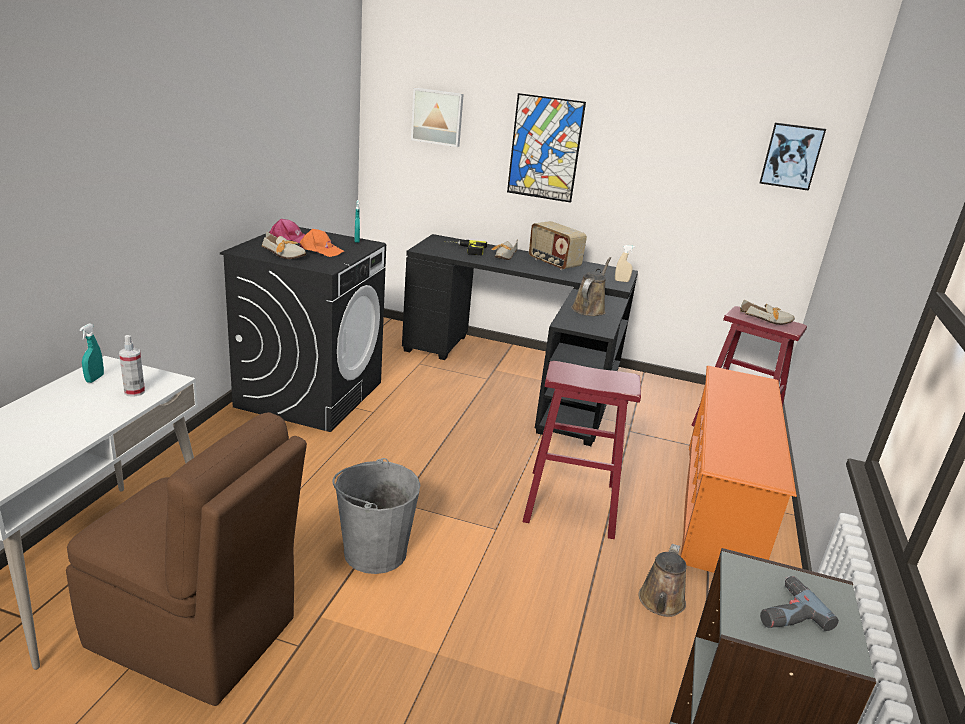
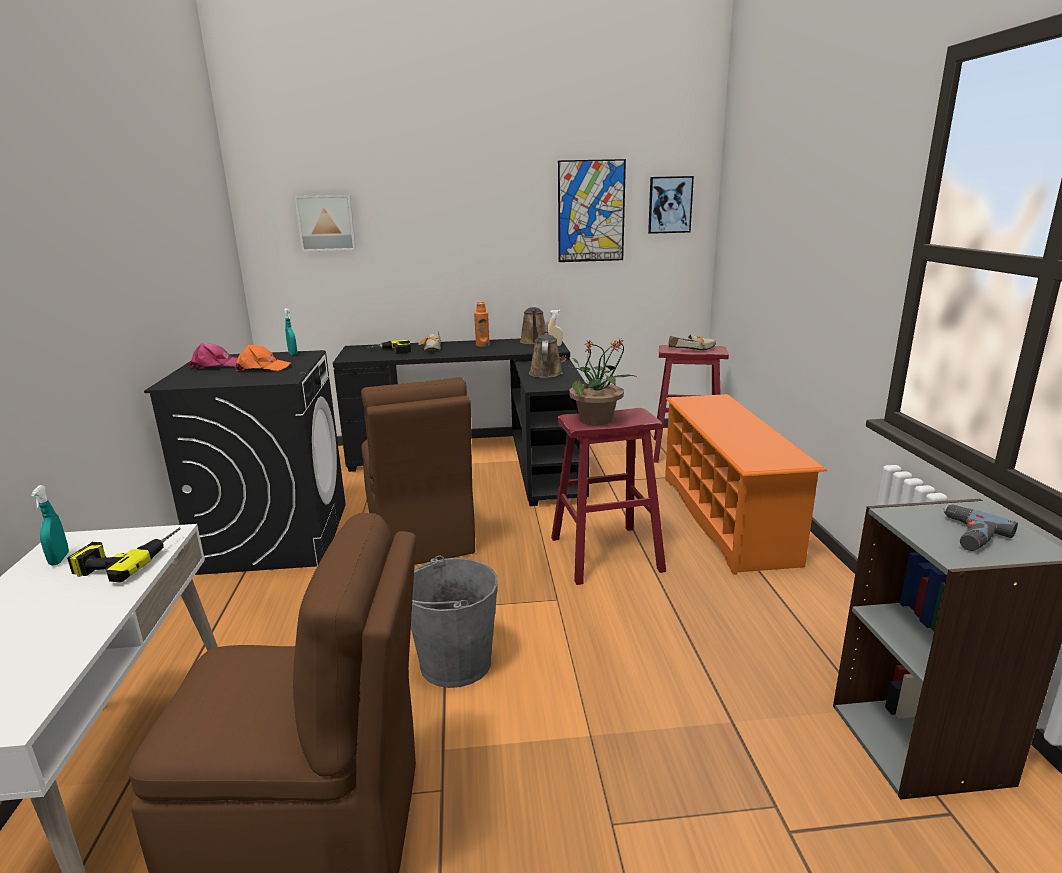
camera: 20 degrees left, 5 degrees down
(134, 392) = (128, 557): spray bottle -> power drill
(285, 255) = (226, 378): shoe -> none
(421, 432) = (420, 537): none -> brown chair
(545, 148) = (446, 236): picture -> picture (591, 211)
(553, 263) = (482, 345): radio -> orange bottle
(581, 376) = (597, 420): none -> potted plant
(661, 603) = (745, 610): brown watering can -> brown watering can (534, 342)

